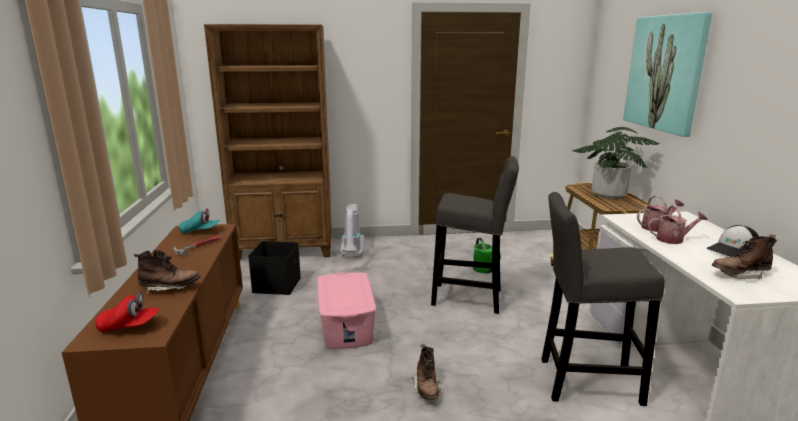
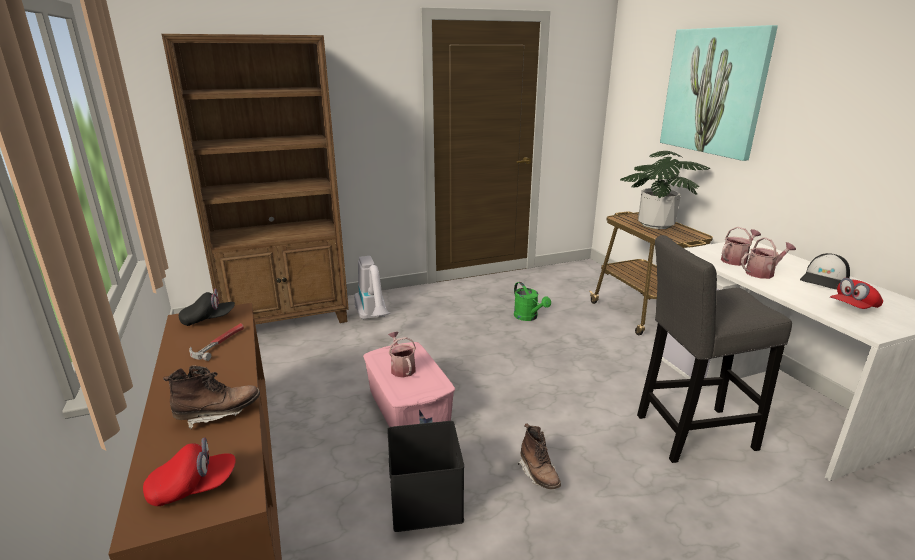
camera: 15 degrees left, 5 degrees up
(200, 231) = (209, 319): turquoise cap -> black cap
(277, 285) = (299, 368): black storage box -> black storage box (427, 501)
(342, 289) = (402, 368): none -> watering can
(471, 298) = (531, 353): grey stool -> none
(739, 275) = (853, 308): brown boot -> red cap

